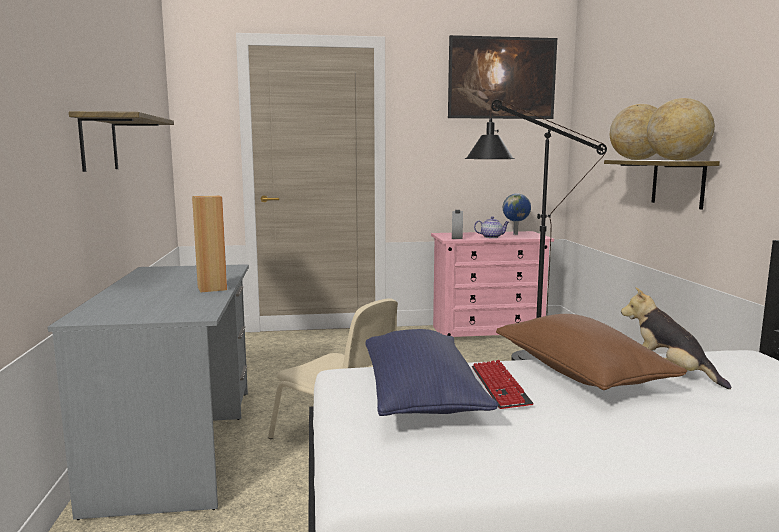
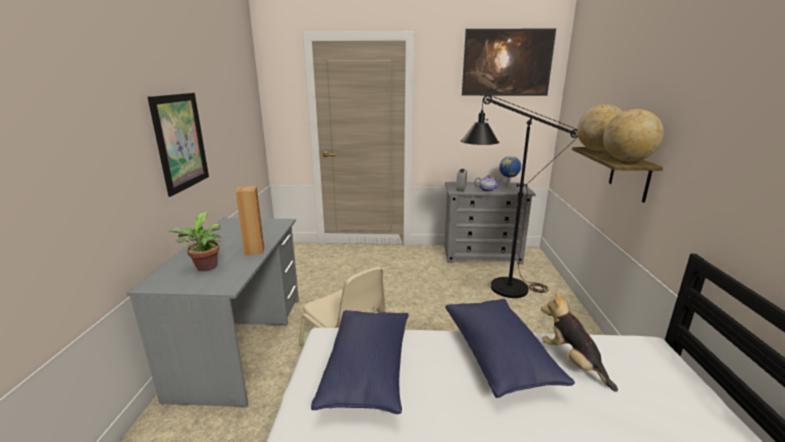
camera: 10 degrees right, 10 degrees up
(98, 143) = (180, 142): shelf -> picture
(151, 303) = (205, 268): none -> potted plant
(487, 332) = (482, 255): pink dresser -> grey dresser
(499, 386) = (430, 365): keyboard -> none
(579, 374) = (498, 356): brown pillow -> blue pillow

